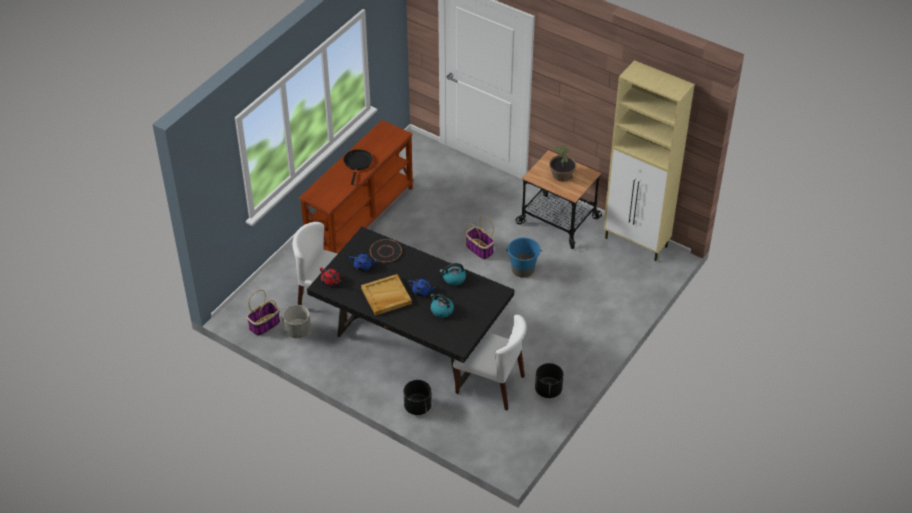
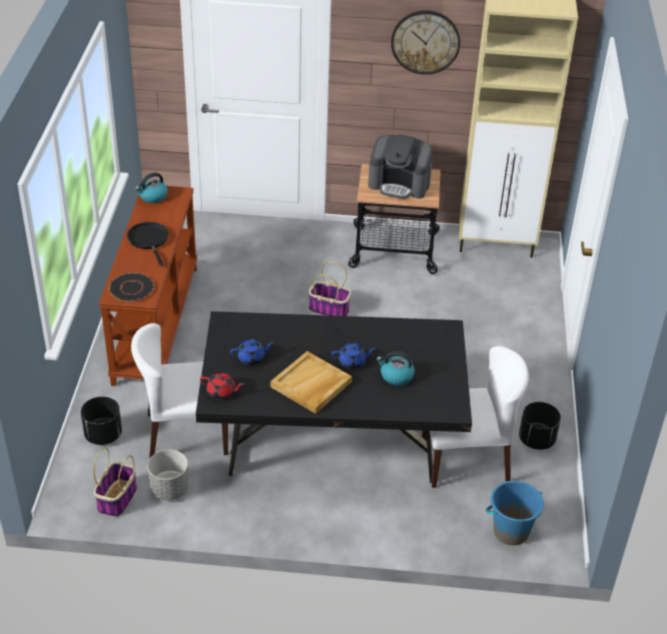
camera: 30 degrees left, 5 degrees down
(386, 251) = (267, 330): black plate -> black plate (132, 288)
(417, 407) = (398, 524): black planter -> black planter (103, 435)
(453, 279) = (380, 333): kettle -> kettle (153, 197)
(523, 269) = (396, 315): blue bucket -> blue bucket (510, 531)
(562, 175) = (399, 184): potted plant -> coffee machine
(594, 80) = (425, 42): none -> wall clock

